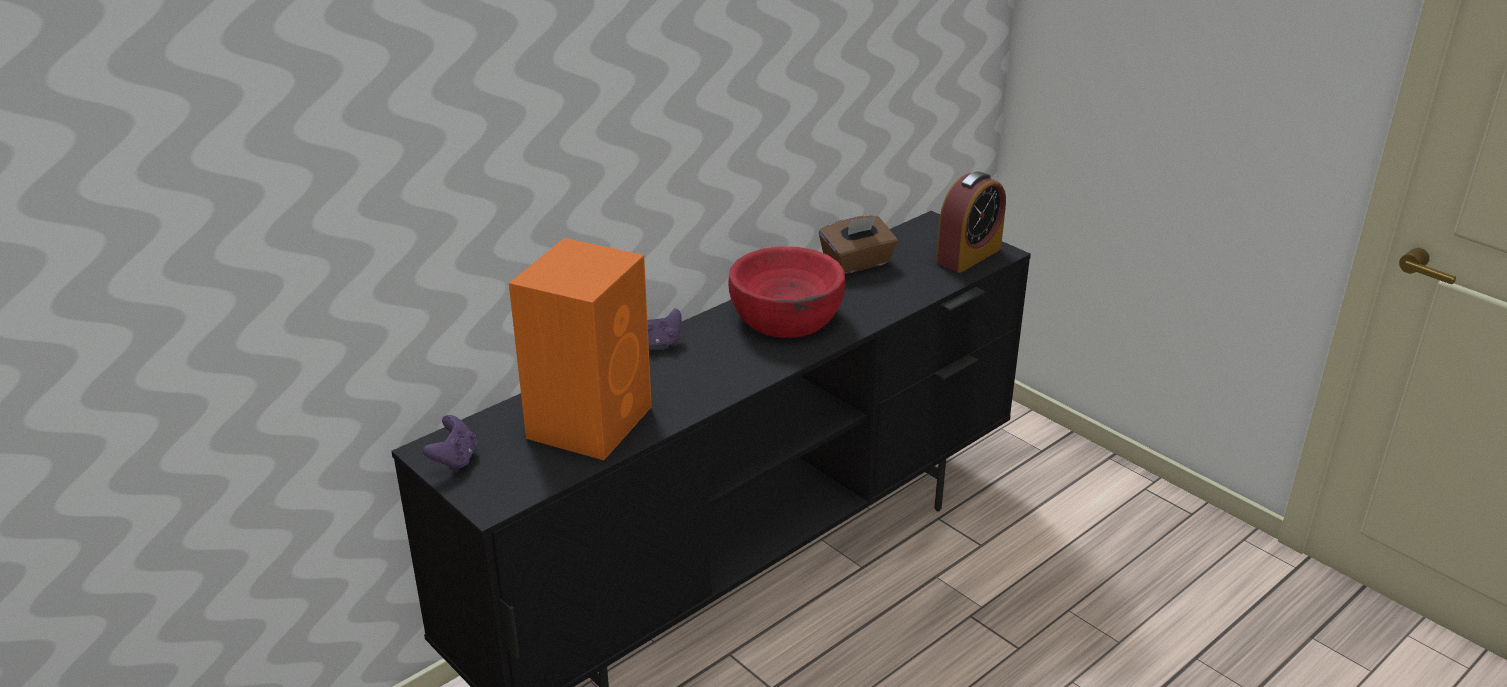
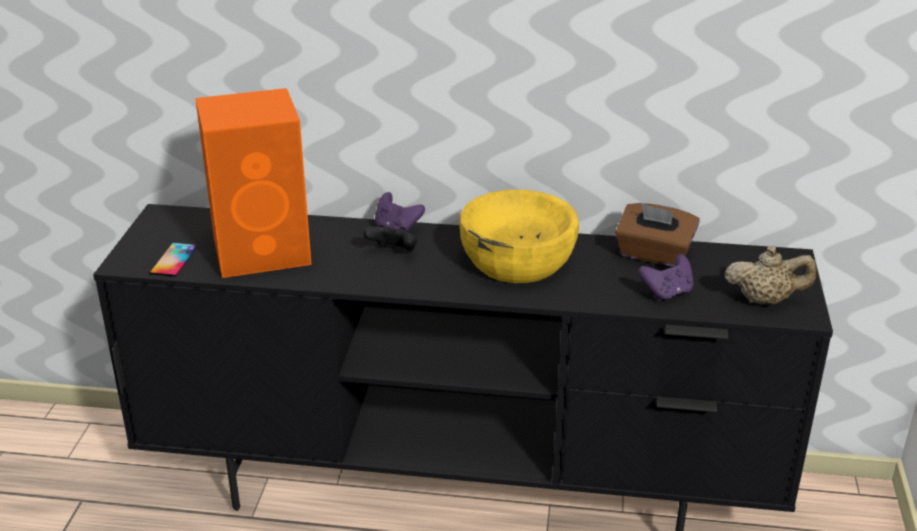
camera: 50 degrees right, 0 degrees up
(455, 460) = (160, 228): purple game controller -> purple game controller (667, 293)
(530, 474) = (173, 260): none -> phone
(692, 362) = (393, 253): none -> black game controller
(786, 316) = (518, 261): red bowl -> yellow bowl
(968, 255) = (765, 300): alarm clock -> beige teapot

